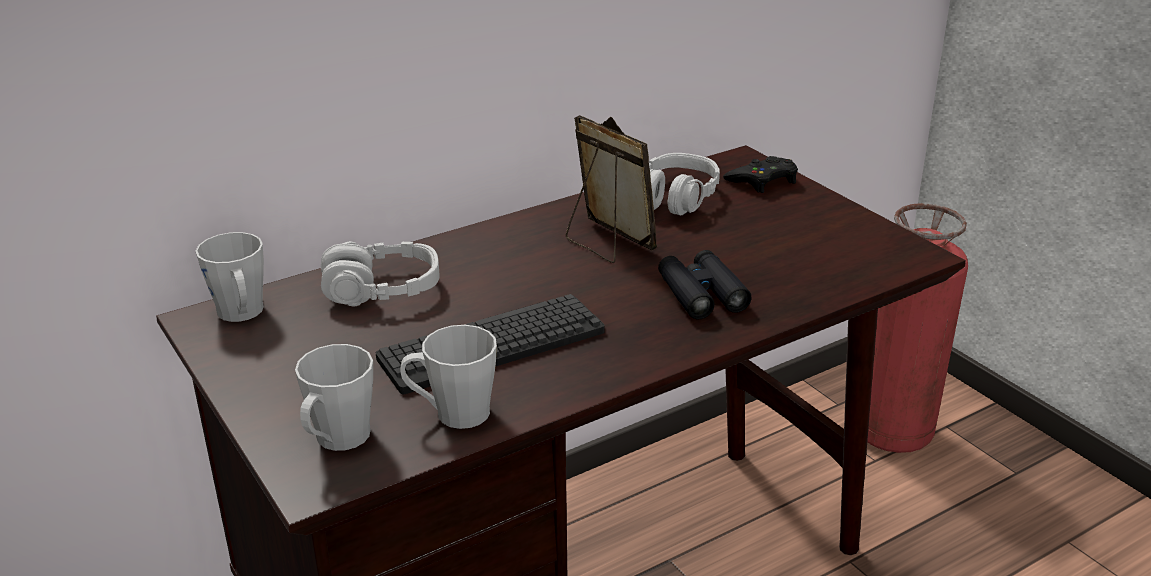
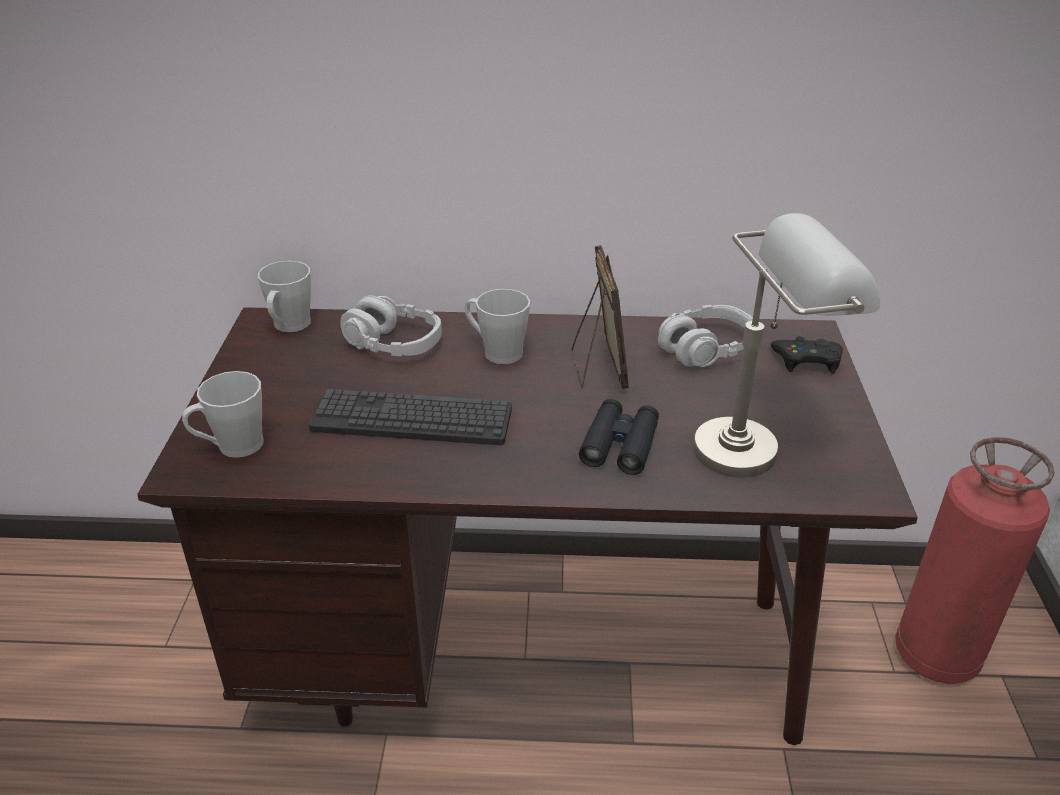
camera: 35 degrees right, 5 degrees up
(452, 413) = (322, 461): grey mug -> grey mug (496, 351)
(806, 253) = (761, 445): none -> grey table lamp

